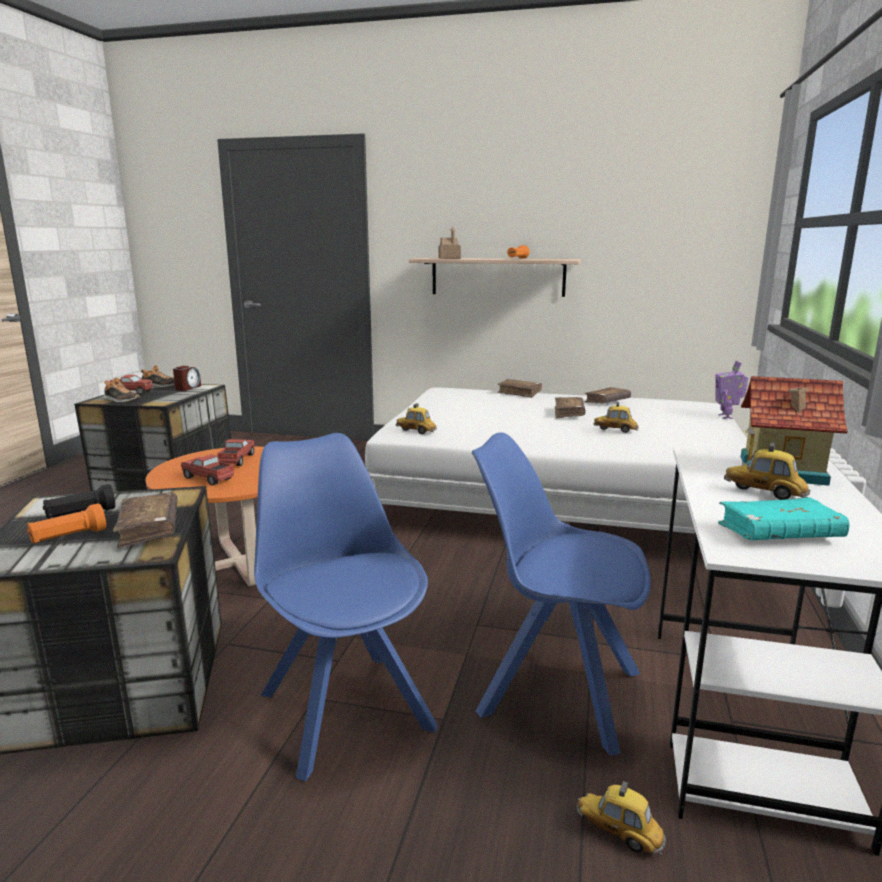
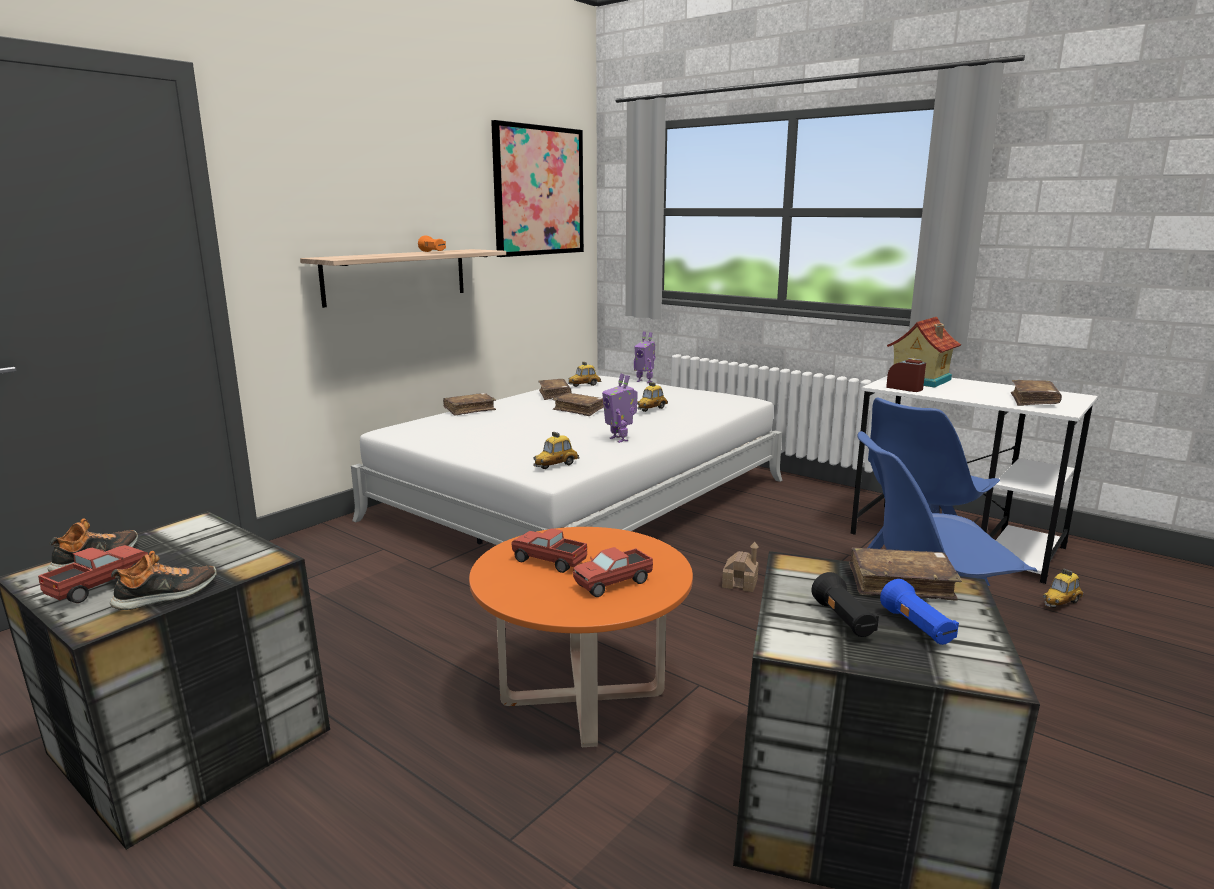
camera: 65 degrees left, 0 degrees up
(68, 537) = (917, 628): orange flashlight -> blue flashlight
(187, 388) = (173, 537): alarm clock -> alarm clock (905, 388)
(449, 258) = (364, 256): toy house -> toy house (740, 583)
(511, 436) = (620, 439): none -> toy robot
(678, 204) = (539, 191): none -> picture
(764, 493) = (963, 390): toy car -> toy car (584, 385)
(779, 534) = (1033, 401): turquoise book -> brown book

